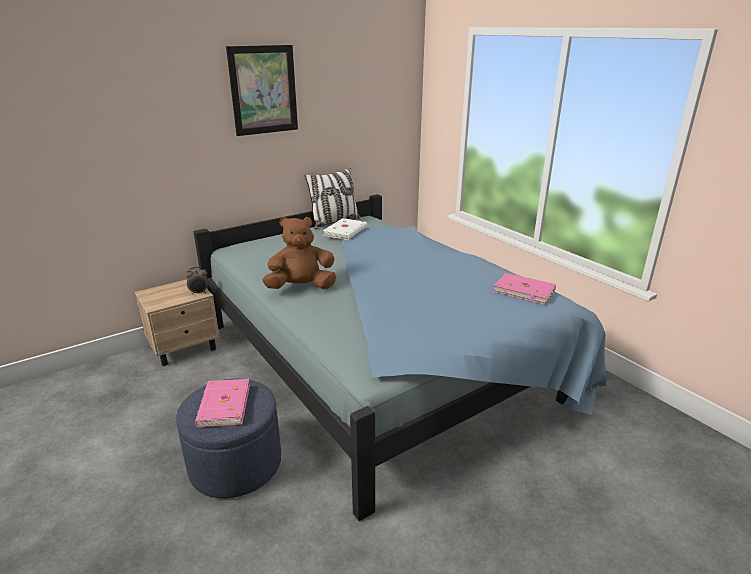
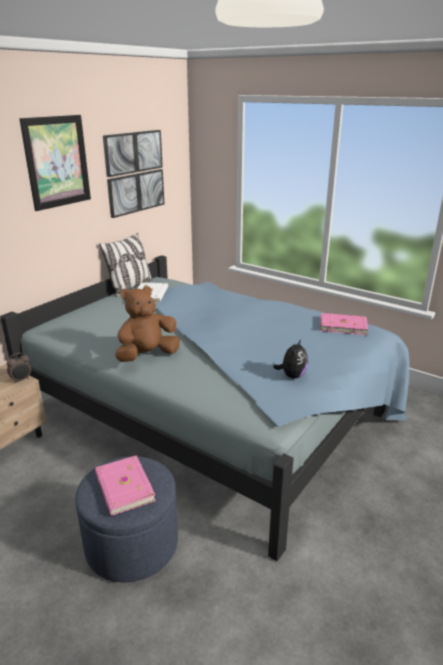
camera: 20 degrees left, 0 degrees up
(352, 106) = (135, 172): none -> picture
(426, 331) = (292, 376): none -> plush toy

